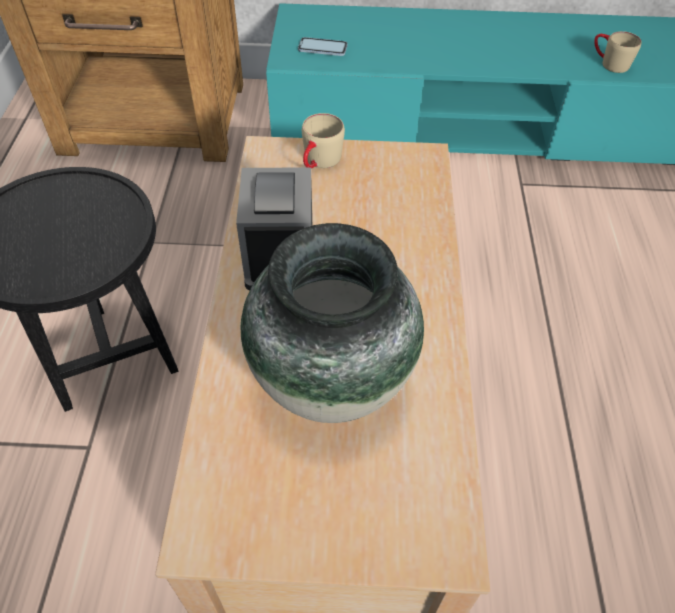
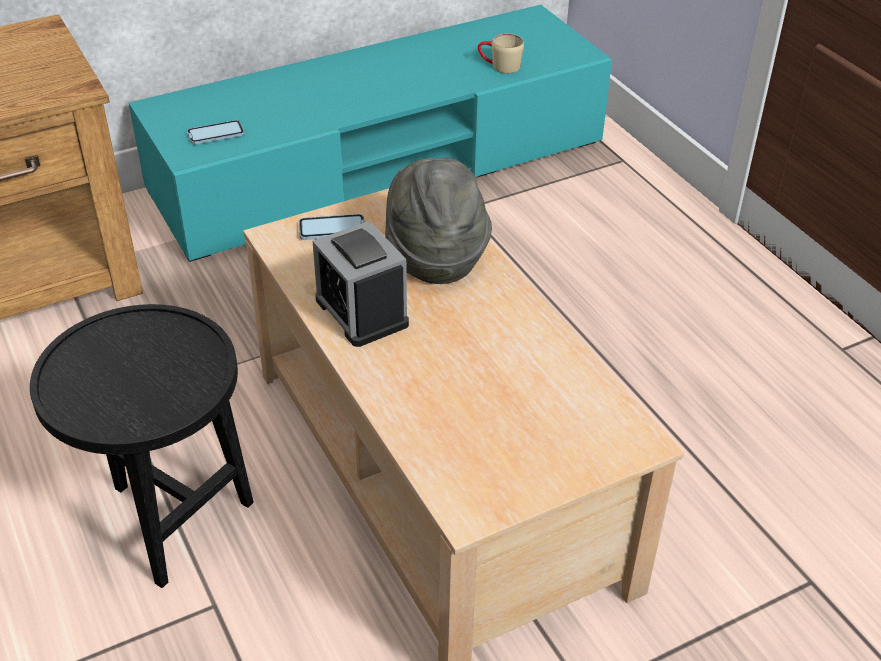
camera: 30 degrees left, 10 degrees down
(319, 162) = (332, 229): beige mug -> phone
(331, 380) = (479, 380): vase -> none
(389, 227) = (434, 257): none -> grey hat

